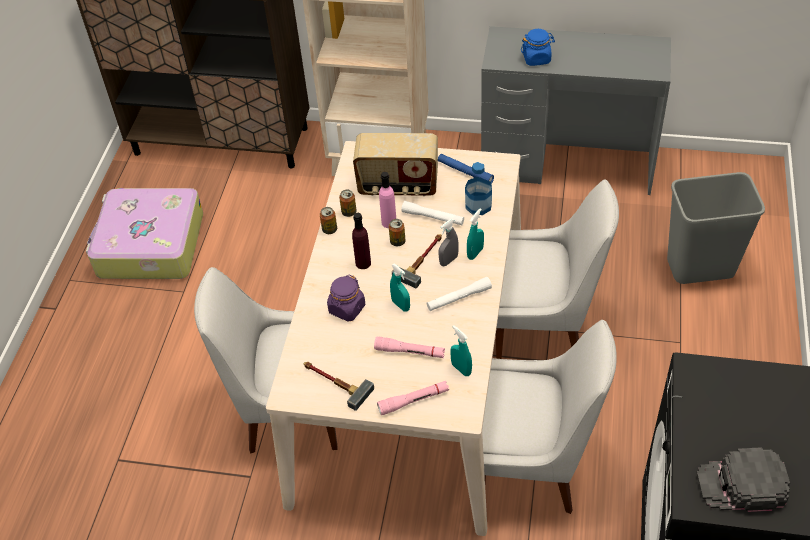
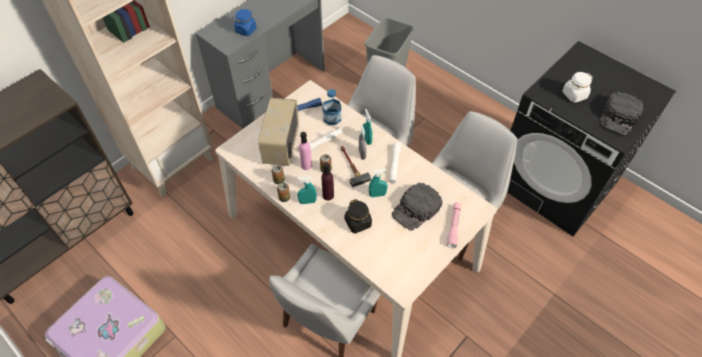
camera: 60 degrees left, 5 degrees up
(334, 382) = (411, 259): hammer -> none
(347, 309) = (358, 223): purple jar -> black jar
(398, 186) = (280, 145): radio -> radio turned 150 degrees clockwise
(410, 352) = (416, 209): pink flashlight -> black cap
(461, 369) = (447, 192): turquoise spray bottle -> turquoise spray bottle (307, 202)
(732, 412) = (574, 95): none -> white jar

